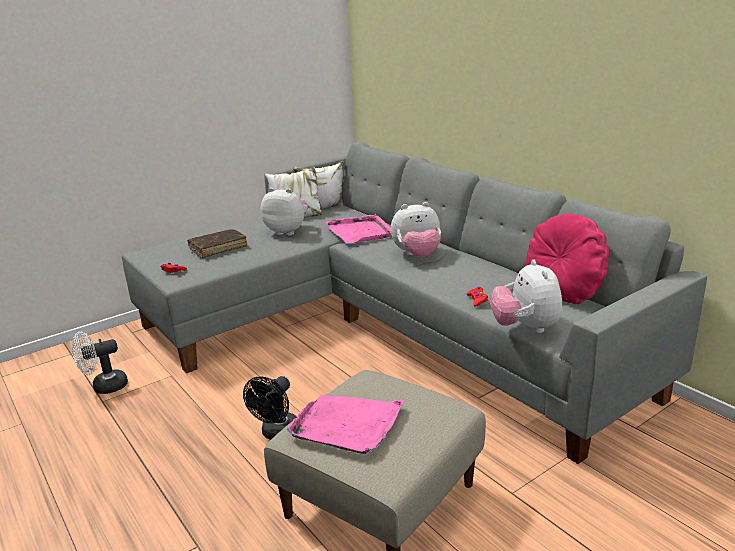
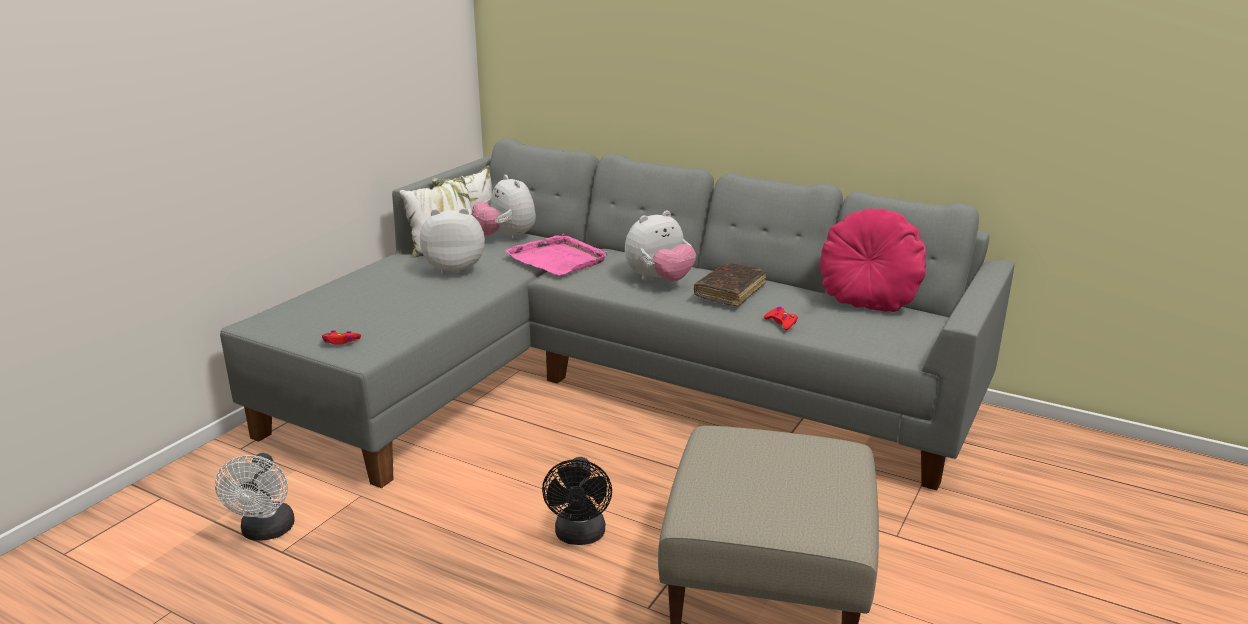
camera: 25 degrees left, 0 degrees up
(104, 387) = (266, 532): white fan -> white fan turned 45 degrees counterclockwise
(218, 248) = (377, 302): brown book -> brown book (730, 291)
(347, 425) = (747, 490): pink tray -> none
(525, 328) = (863, 345): plush toy -> plush toy (506, 238)

